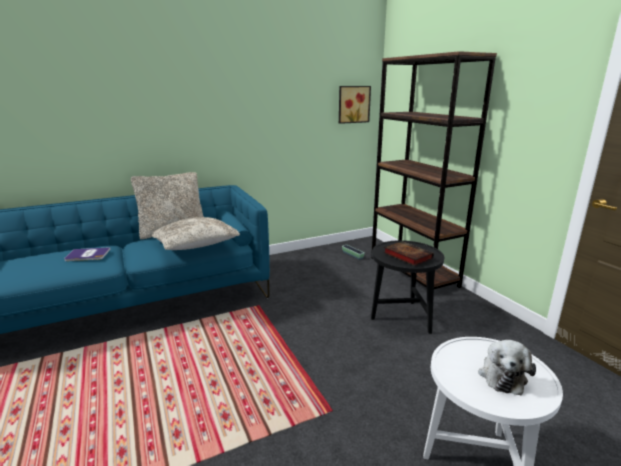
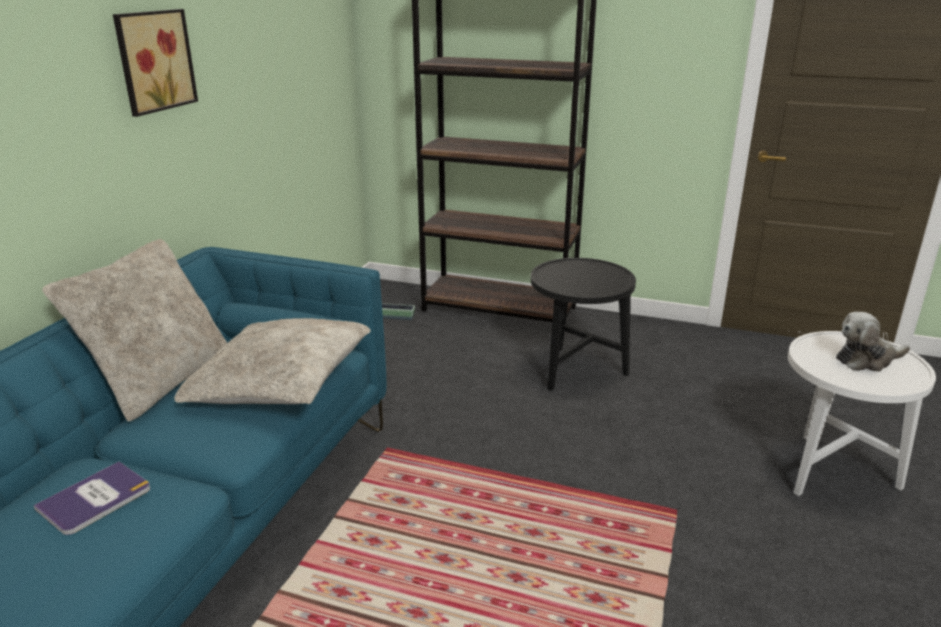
camera: 45 degrees left, 5 degrees up
(353, 104) = (328, 50): picture -> picture (153, 61)
(406, 255) = (588, 279): book -> none
(502, 375) = (866, 360): plush toy -> plush toy turned 105 degrees clockwise

